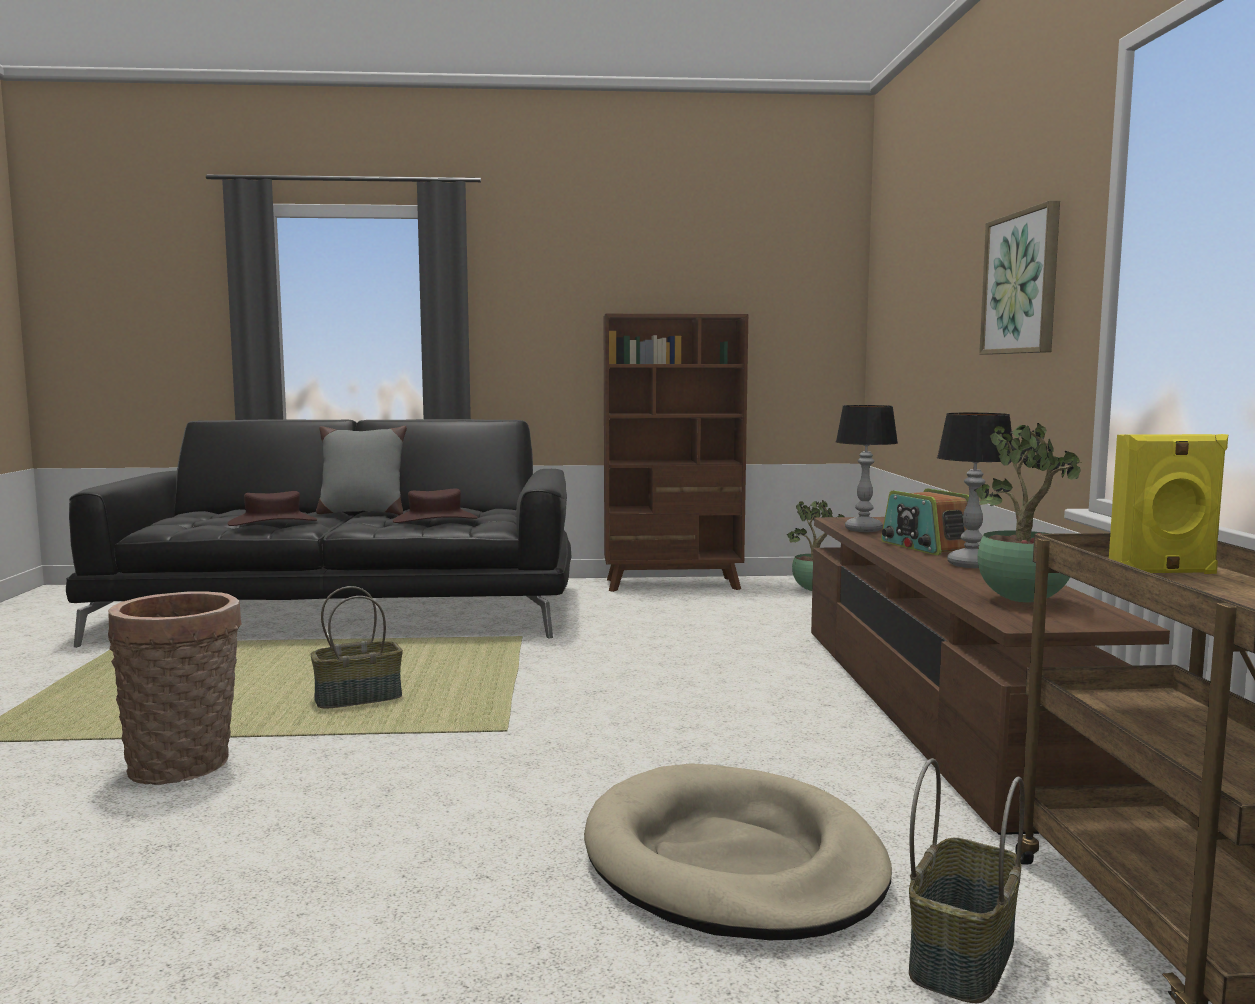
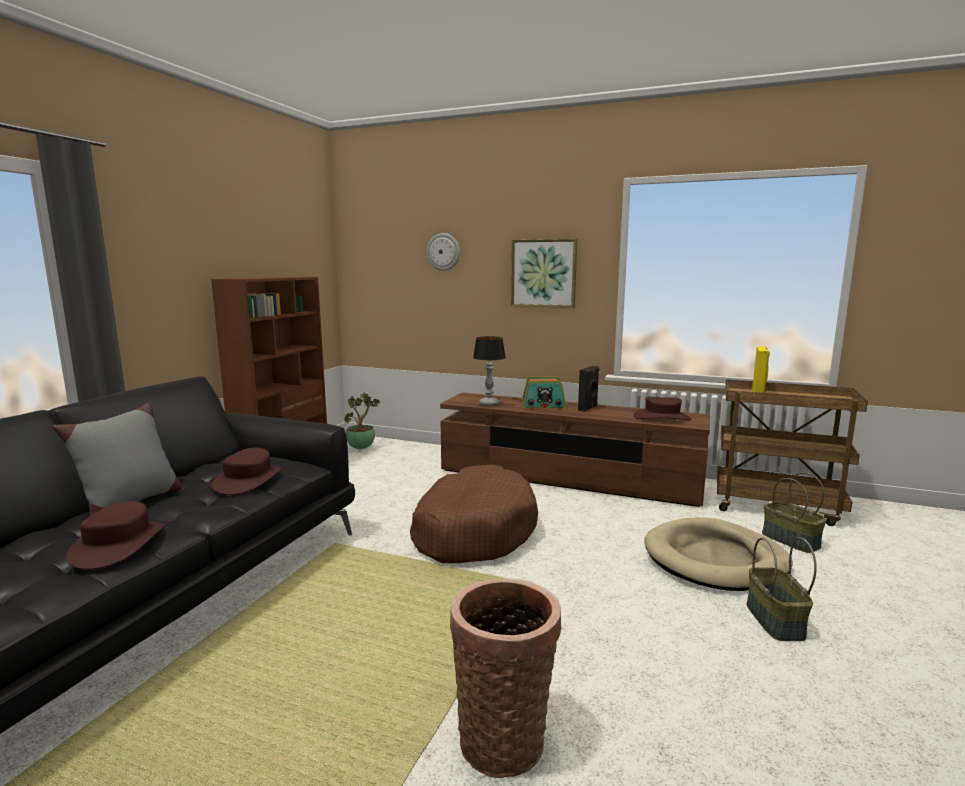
camera: 65 degrees left, 5 degrees up
(359, 698) = (408, 630): basket -> basket (773, 620)
(630, 684) = (473, 530): none -> brown dog bed
(936, 262) = (443, 252): none -> wall clock
(971, 564) = (588, 408): table lamp -> black speaker
(1024, 601) = (662, 417): potted plant -> brown hat

